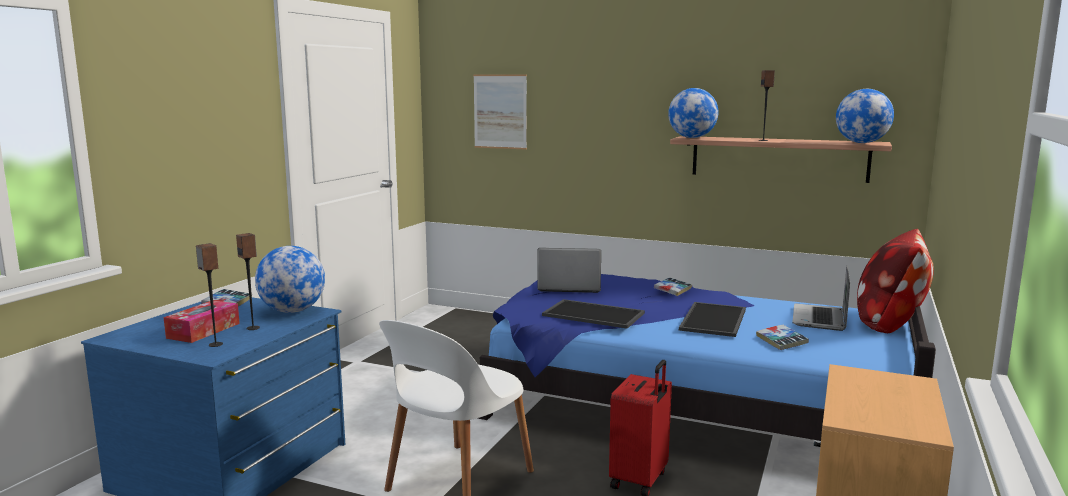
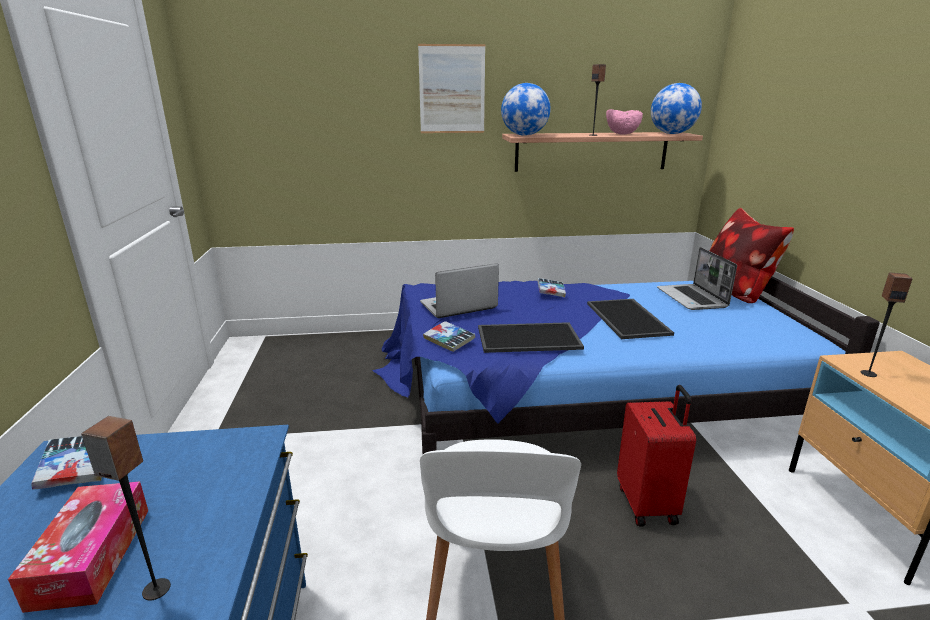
camera: 30 degrees left, 10 degrees up
(253, 328) = (187, 514): speaker -> speaker (868, 373)
(292, 311) = (215, 450): globe -> none
(500, 111) = (297, 113): picture -> picture (452, 89)
(781, 342) = (708, 331): book -> book (449, 340)
(800, 141) = (621, 134): none -> pink bowl

